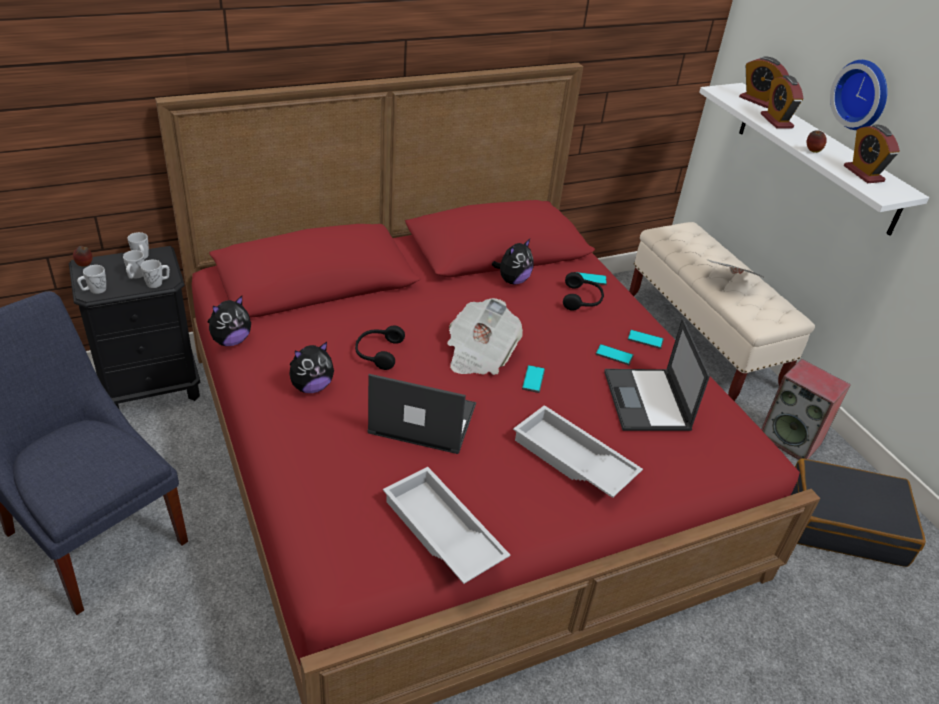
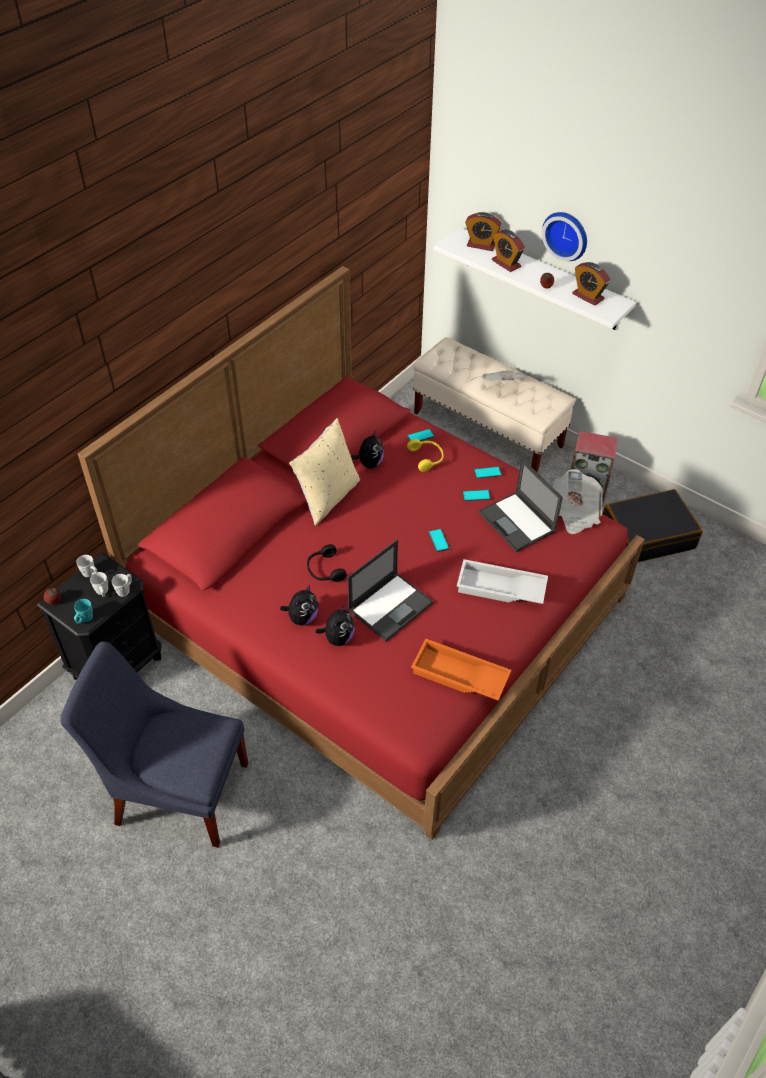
camera: 25 degrees left, 10 degrees up
(94, 290) = (84, 619): white mug -> turquoise mug
(231, 341) = (214, 609): plush toy -> plush toy (338, 638)
(421, 419) = (391, 606): laptop -> laptop turned 150 degrees clockwise
(440, 533) = (458, 676): white tray -> orange tray
(441, 291) = (327, 497): none -> beige pillow
(479, 354) = (391, 538): newspaper -> newspaper (574, 513)
(582, 299) = (427, 458): black headphones -> yellow headphones

